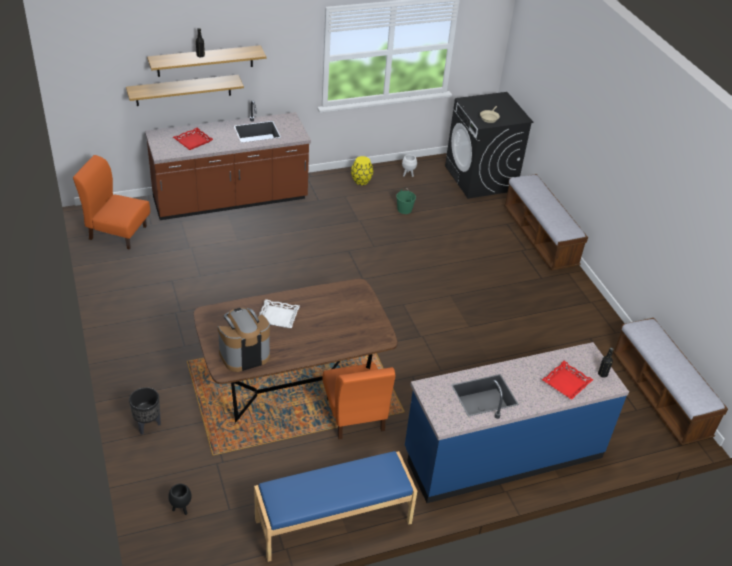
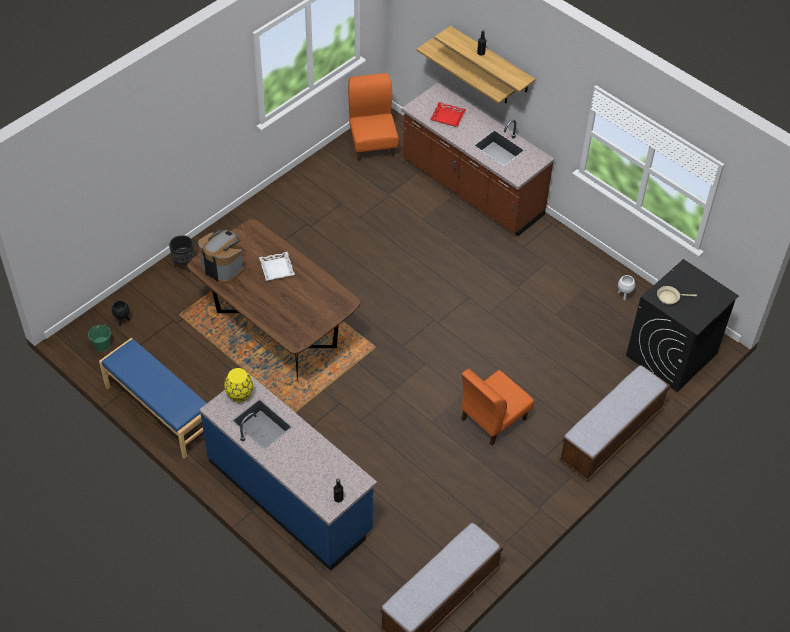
camera: 65 degrees right, 10 degrees up
(355, 415) = (271, 381): orange chair -> orange chair (493, 419)
(361, 181) = (580, 264): yellow vase -> yellow vase (239, 394)
(404, 209) = (564, 313): green bucket -> green bucket (102, 344)
(566, 383) = (310, 475): red tray -> none

